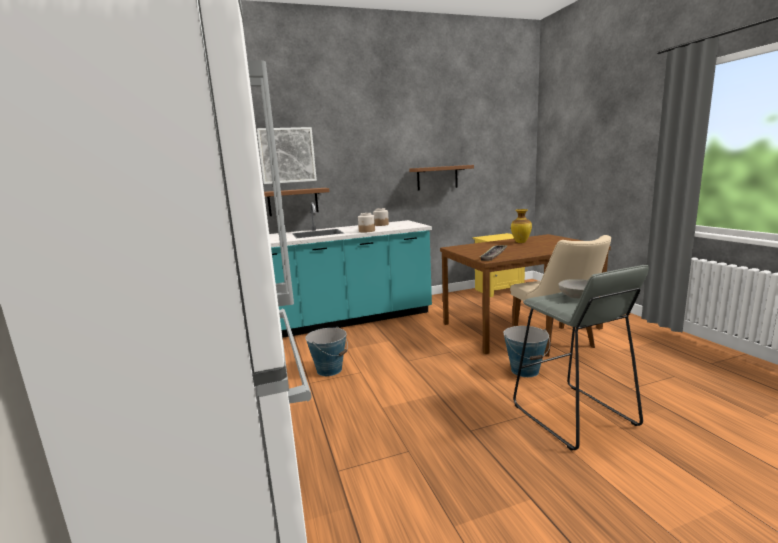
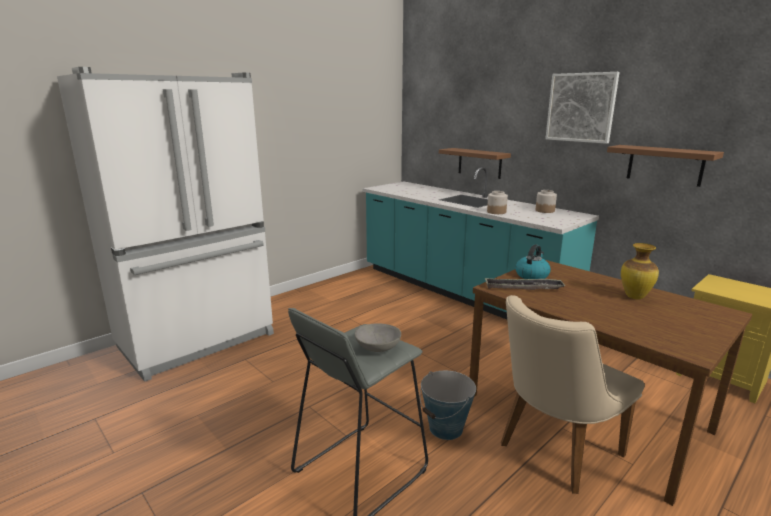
camera: 65 degrees right, 5 degrees up
(287, 155) = (482, 114): picture -> picture (581, 107)
(329, 370) = (374, 320): bucket -> none
(472, 251) = (532, 275): none -> kettle

